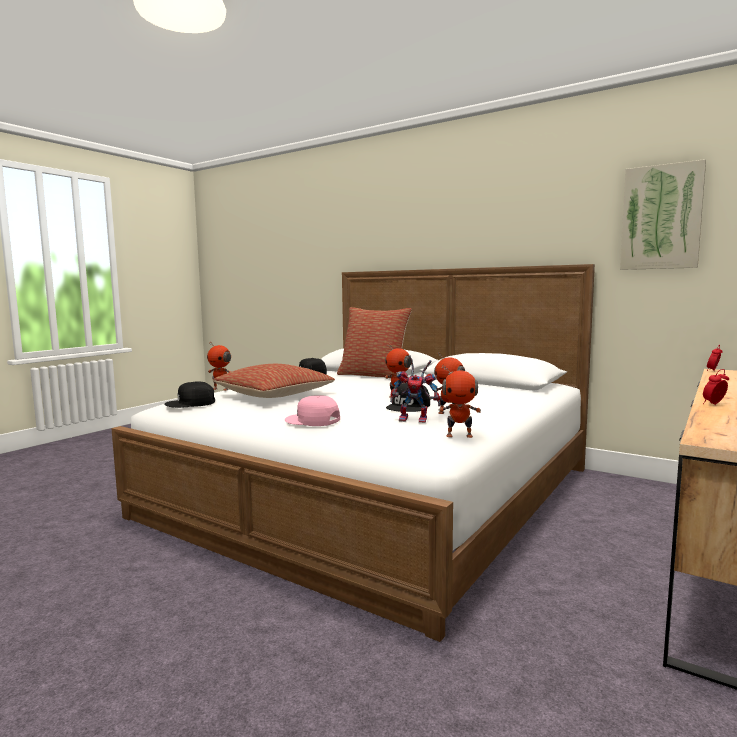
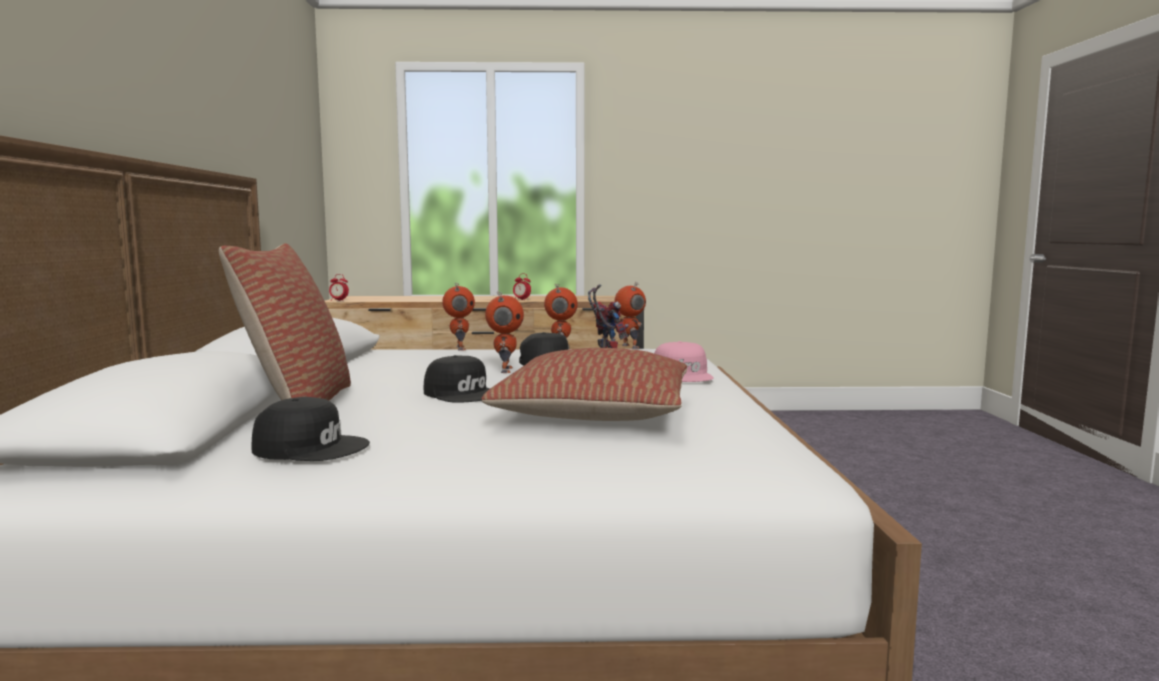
camera: 125 degrees left, 0 degrees up
(191, 403) = (752, 440): black cap -> black cap (463, 393)
(221, 389) = (605, 466): toy robot -> toy robot (459, 348)
(661, 217) = (269, 129): picture -> none

